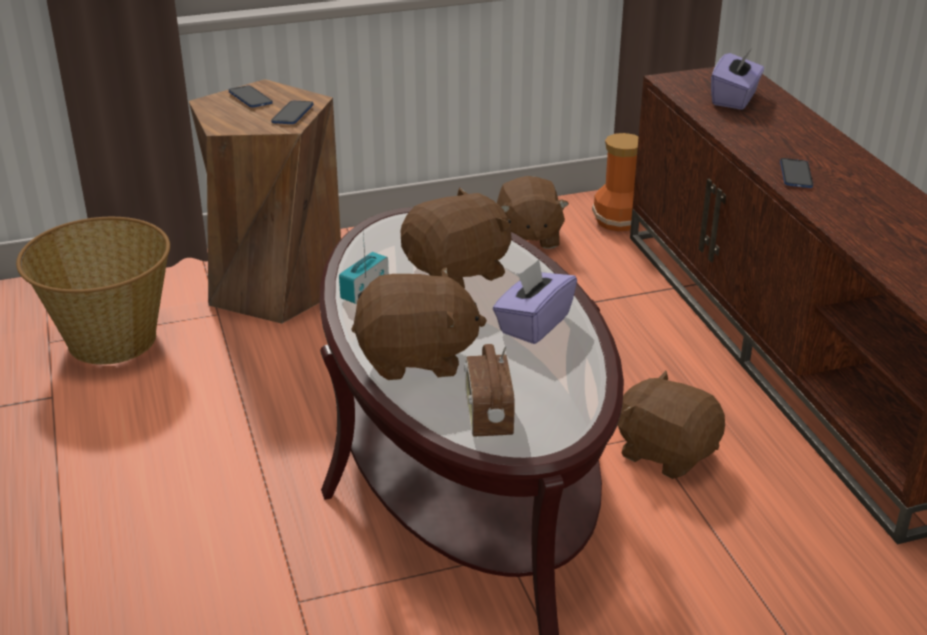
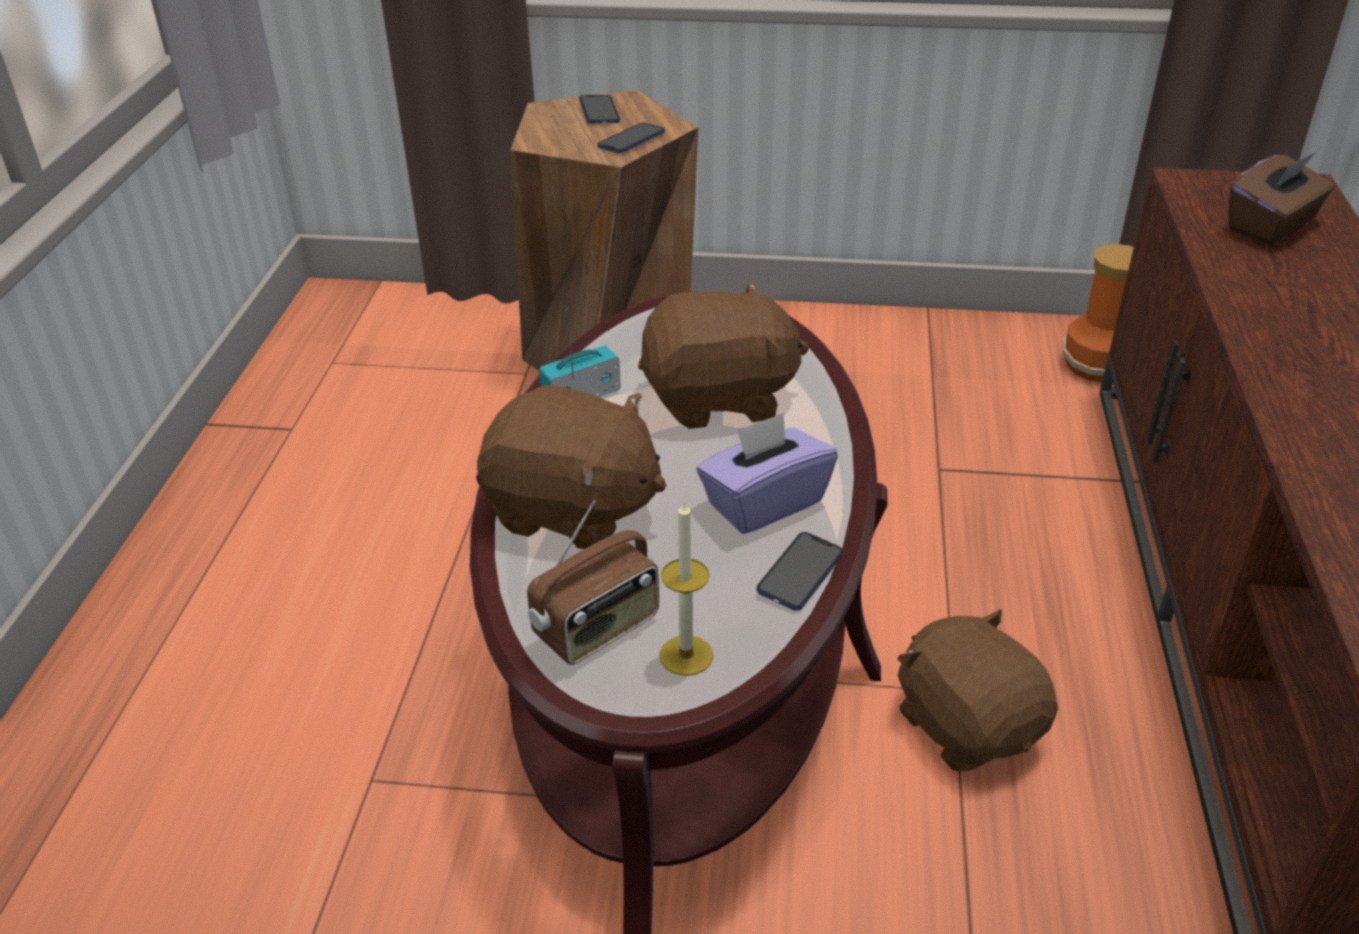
camera: 25 degrees right, 5 degrees up
(110, 339) = (394, 375): basket -> none
(487, 417) = (598, 629): radio -> radio turned 150 degrees counterclockwise
(528, 237) = (959, 361): brown plush toy -> none
(551, 416) = (686, 655): none -> candle
(735, 99) = (1271, 226): purple tissue box -> brown tissue box
(796, 175) = (1291, 367): phone -> phone (800, 573)

